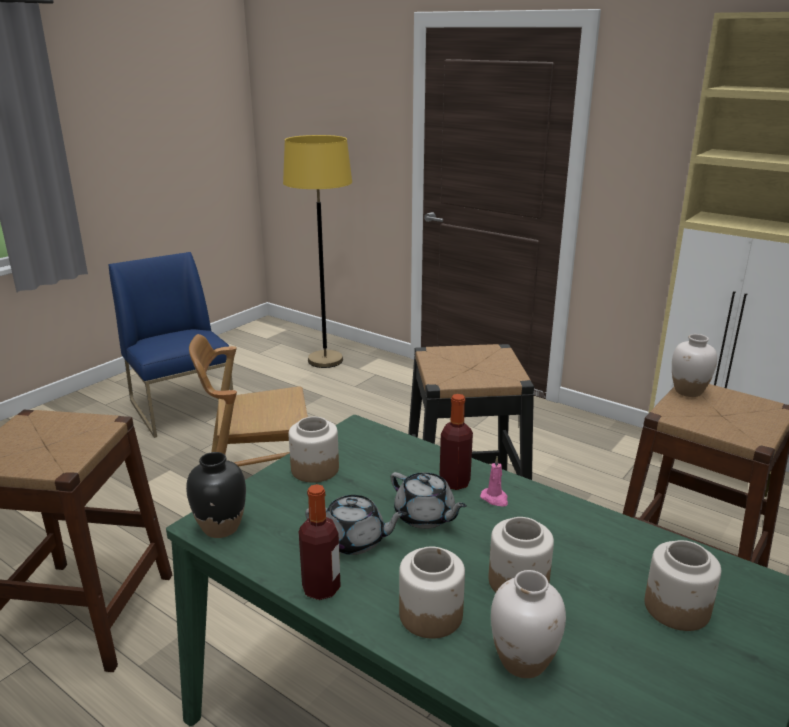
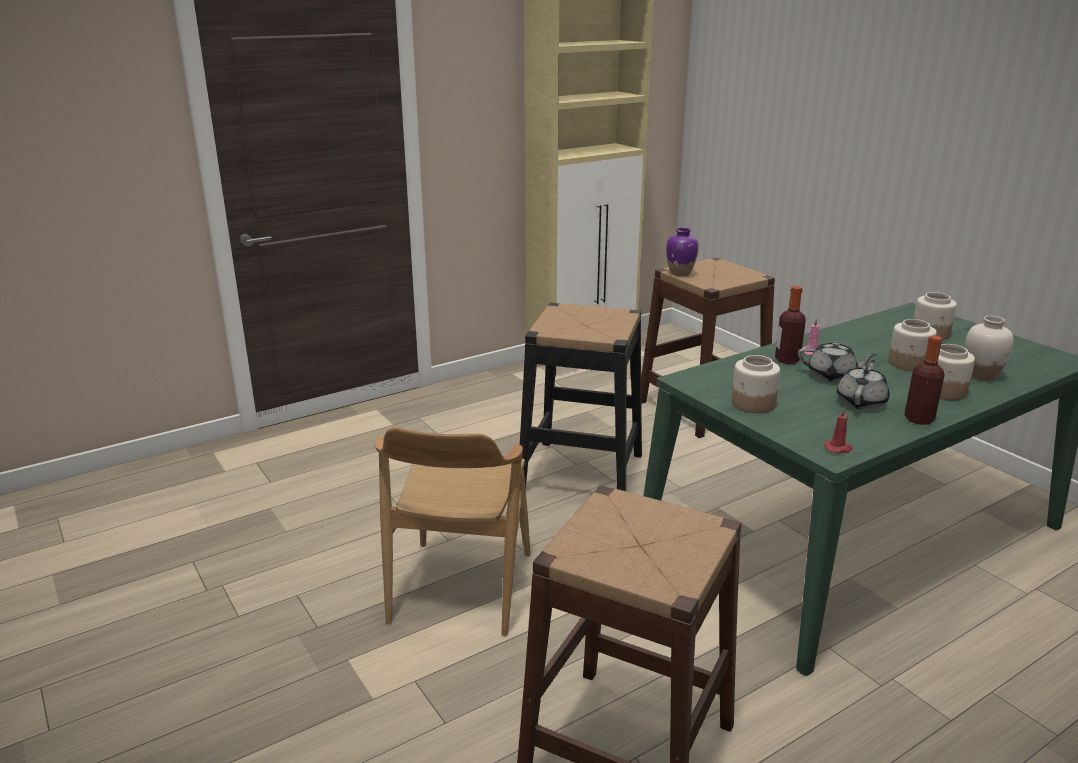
camera: 70 degrees left, 0 degrees up
(183, 408) = (171, 634): blue chair -> none
(221, 527) = (838, 448): black vase -> red candle
(325, 360) = (169, 490): yellow floor lamp -> none
(425, 517) = (832, 376): grey teapot -> grey teapot turned 45 degrees clockwise
(688, 391) = (680, 273): white vase -> purple vase

